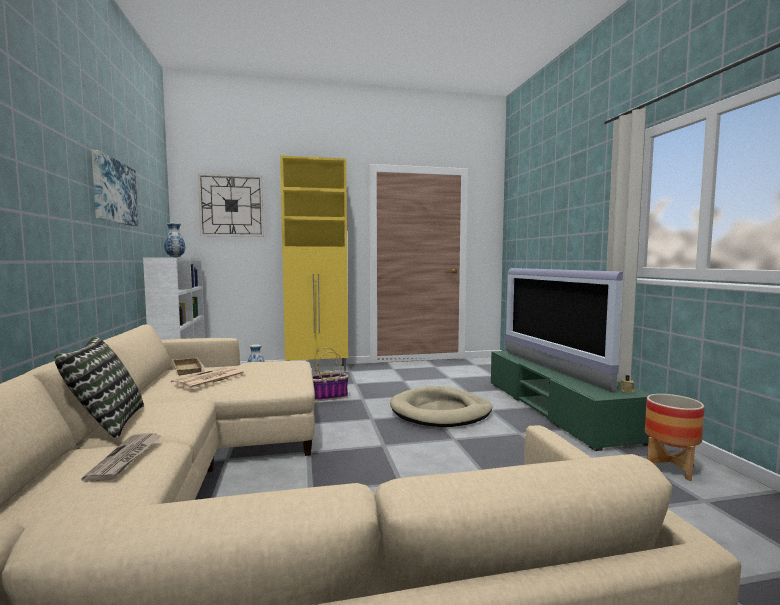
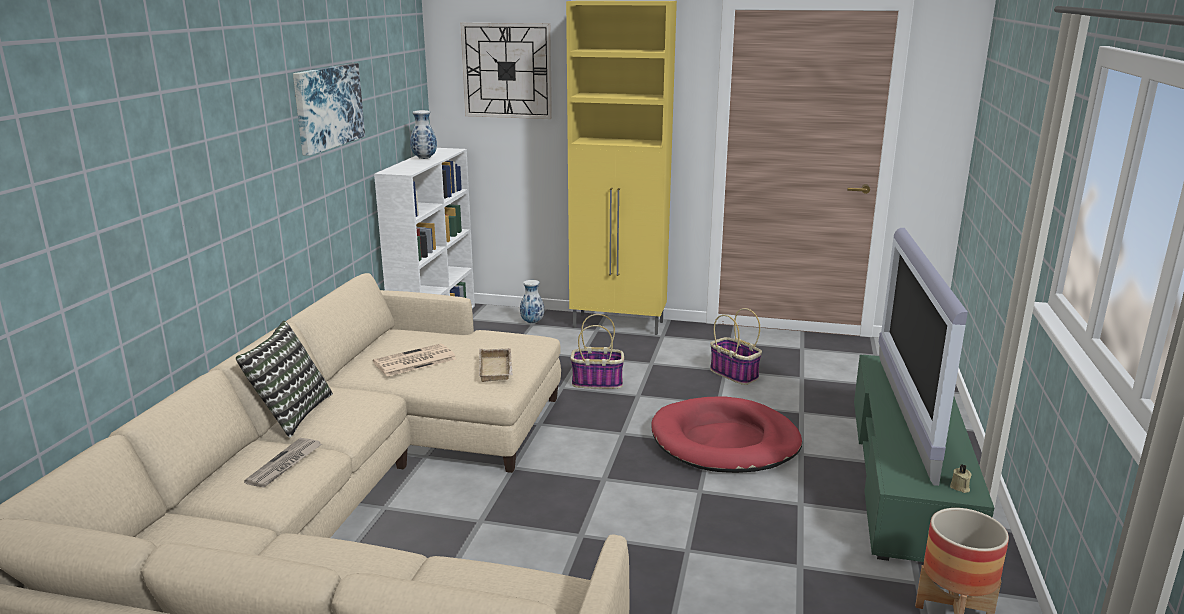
camera: 25 degrees right, 15 degrees up
(189, 369) = (406, 338): beige tray -> beige tray (497, 369)
(411, 381) = (735, 374): none -> basket
(440, 412) = (725, 441): beige dog bed -> red dog bed

